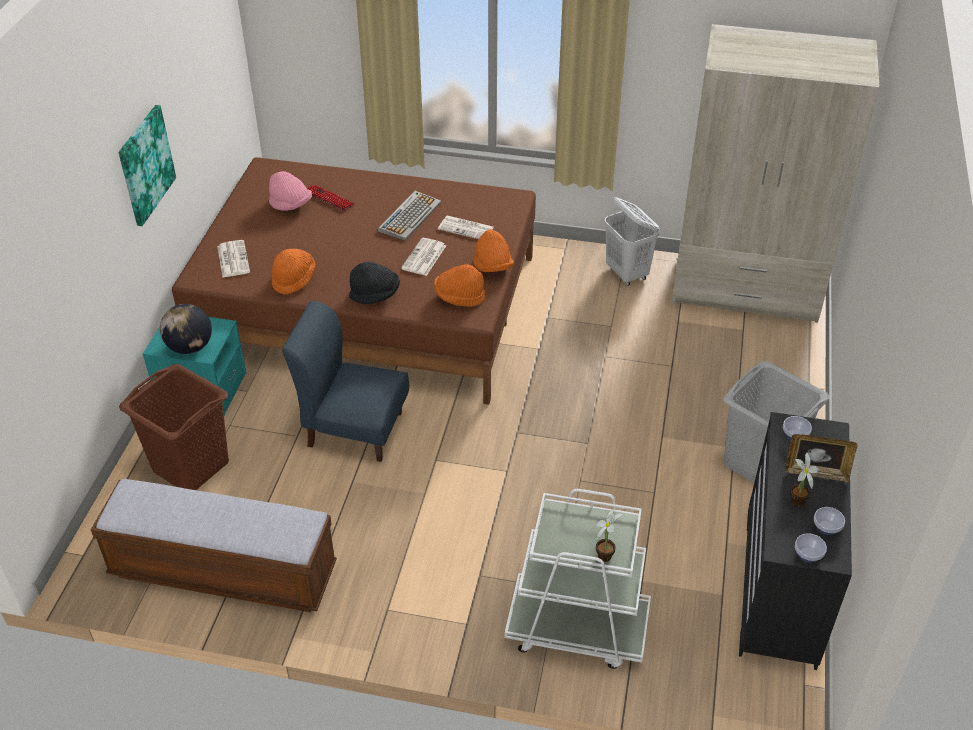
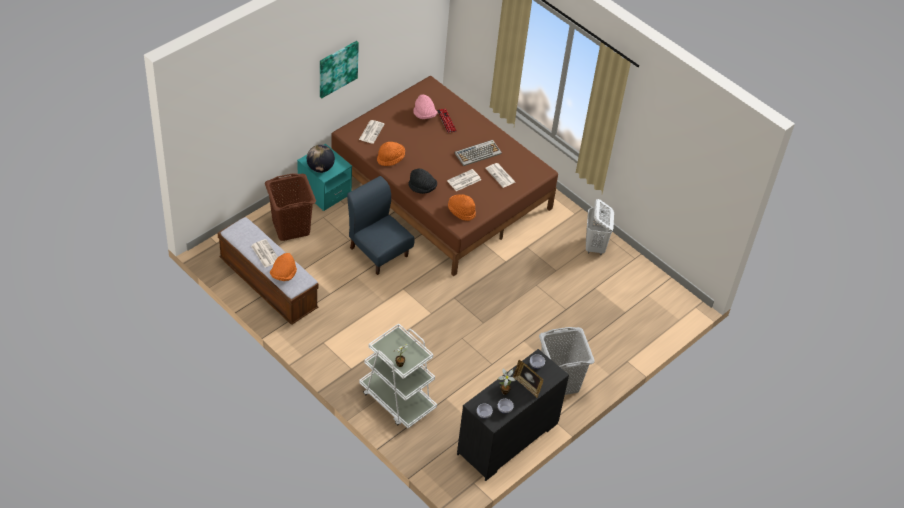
camera: 30 degrees right, 5 degrees up
(204, 516) = (265, 253): none -> newspaper
(492, 267) = (493, 204): orange hat -> orange hat (283, 274)
(746, 289) = (652, 291): beige wardrobe -> none

